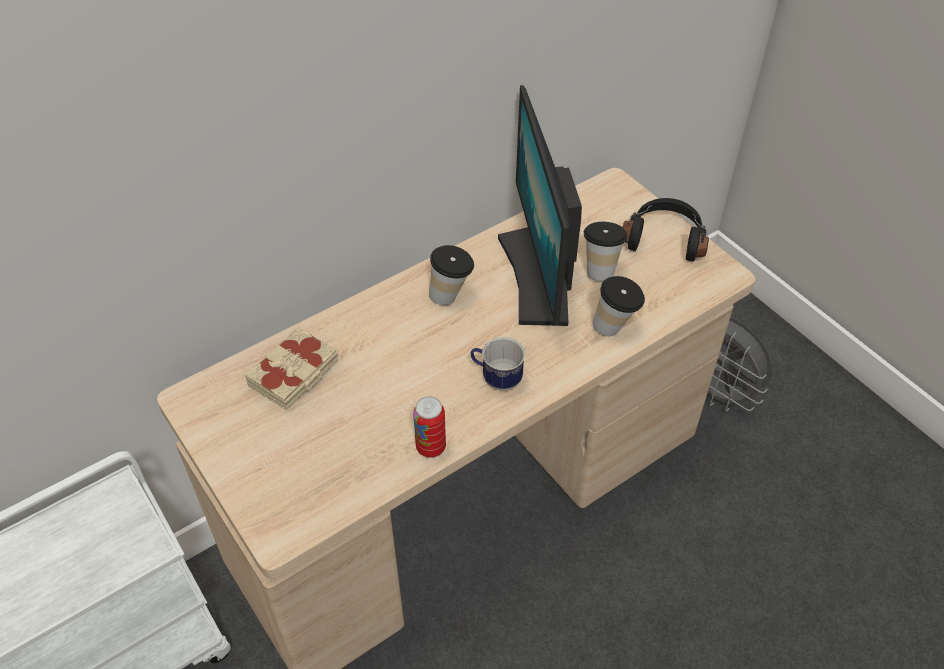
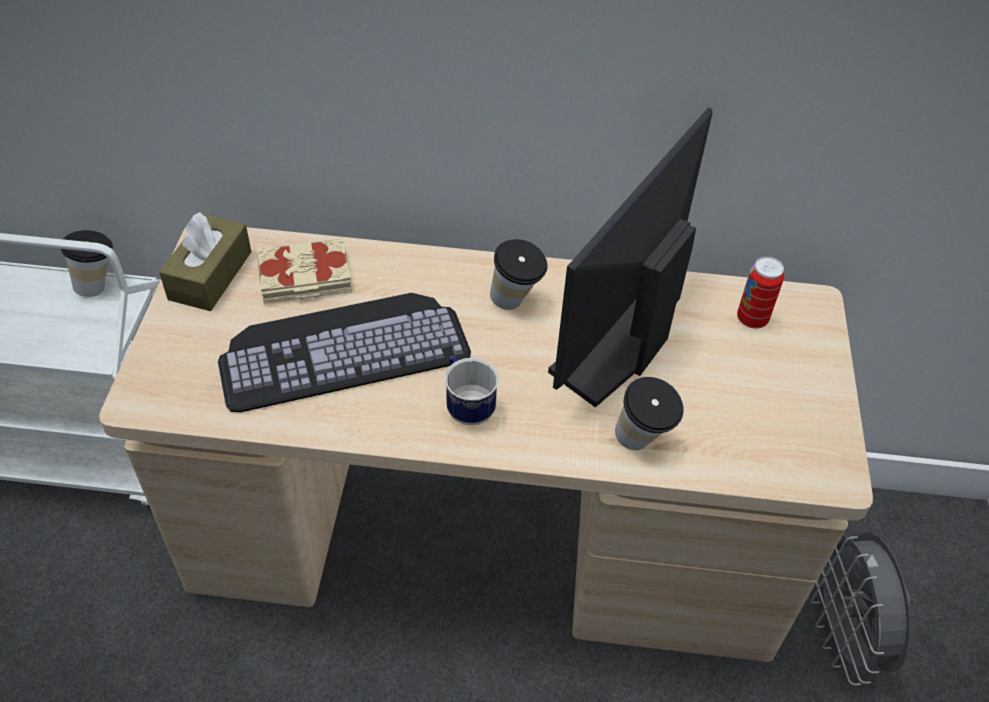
camera: 40 degrees right, 0 degrees up
(222, 419) = (210, 275): none -> brown tissue box
(376, 398) = (344, 347): none -> keyboard
(431, 447) = (337, 423): can -> can (752, 319)
(600, 269) = (695, 377): cup -> cup (99, 285)
(664, 238) = (807, 393): black headphones -> none

